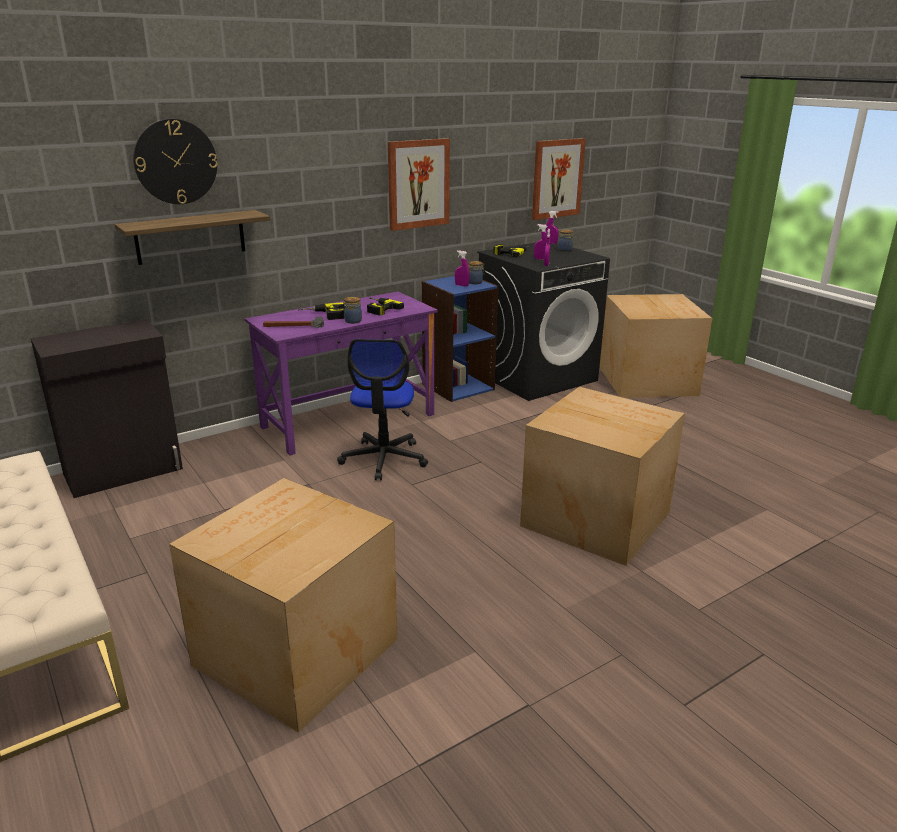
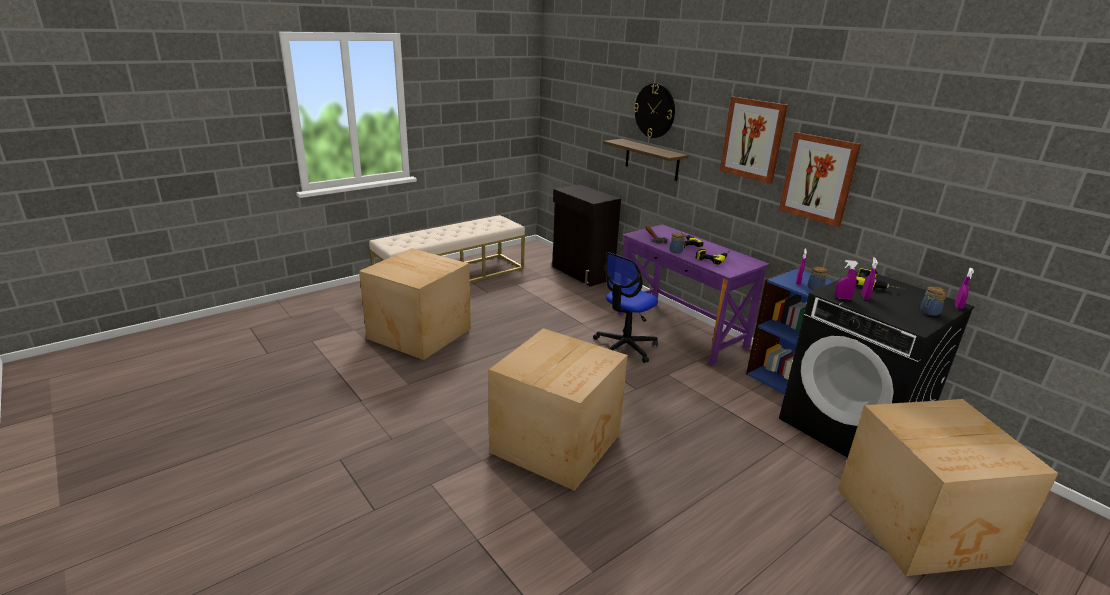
camera: 85 degrees right, 0 degrees up
(384, 459) = (625, 347): office chair -> office chair turned 45 degrees counterclockwise
(557, 178) = (1023, 238): picture -> picture (753, 139)

